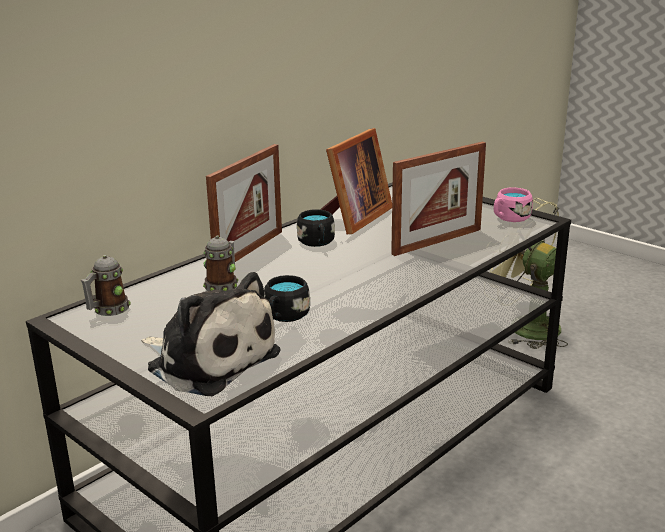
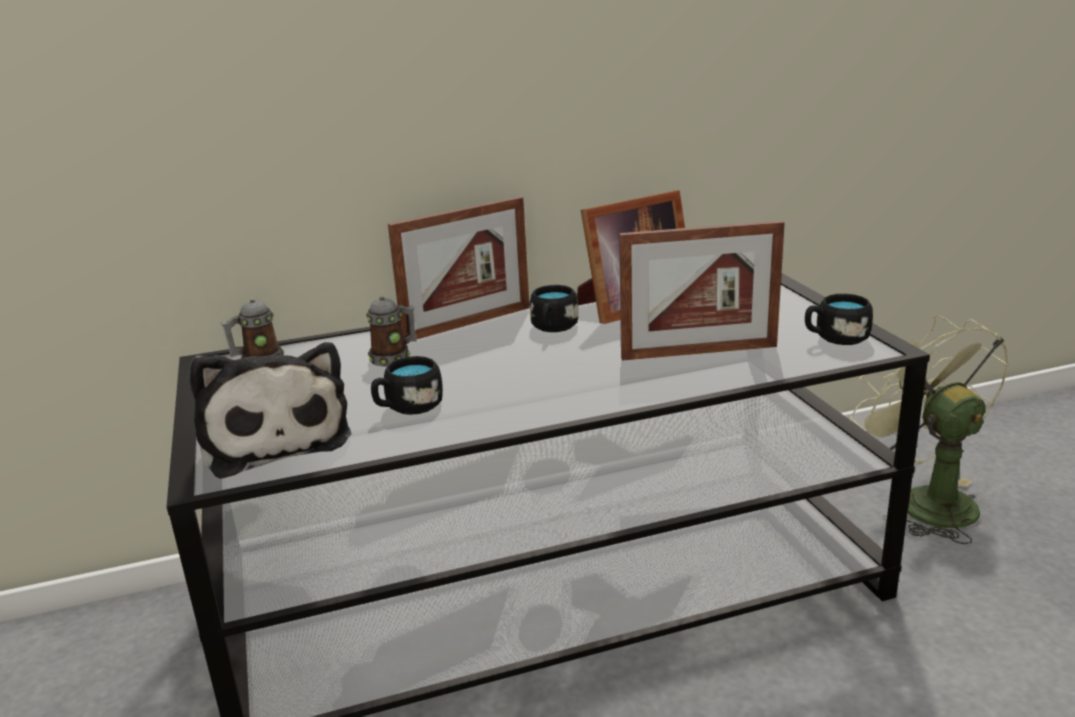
camera: 30 degrees right, 0 degrees up
(509, 218) = (835, 338): pink mug -> black mug

